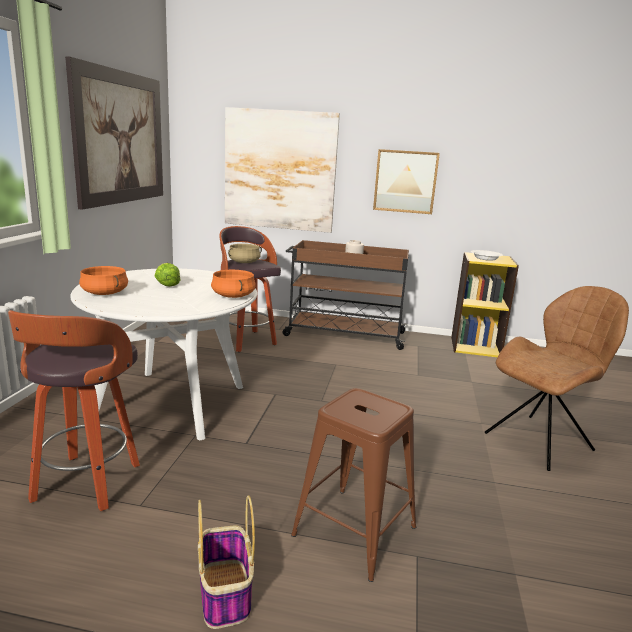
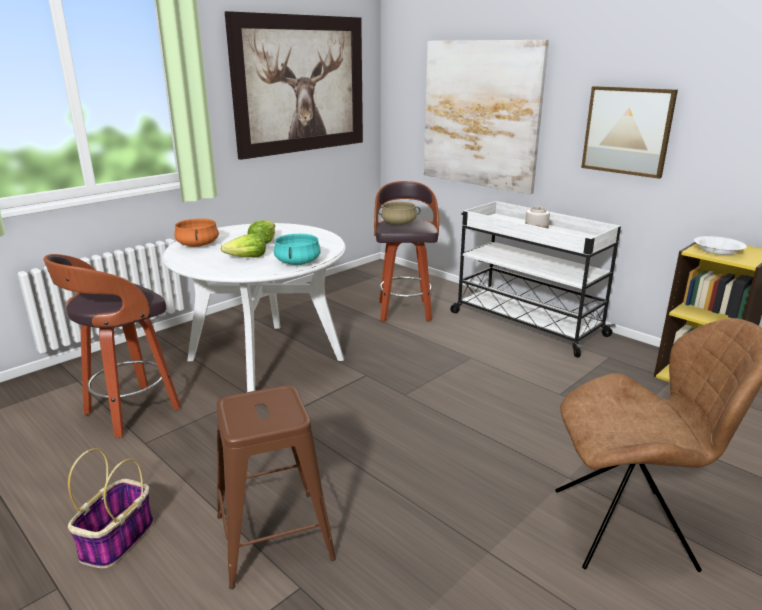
camera: 35 degrees right, 5 degrees up
(180, 298) = (247, 258): none -> lettuce
(232, 296) = (297, 262): orange cooking pot -> turquoise cooking pot
(343, 334) = (525, 323): brown cart -> white cart

